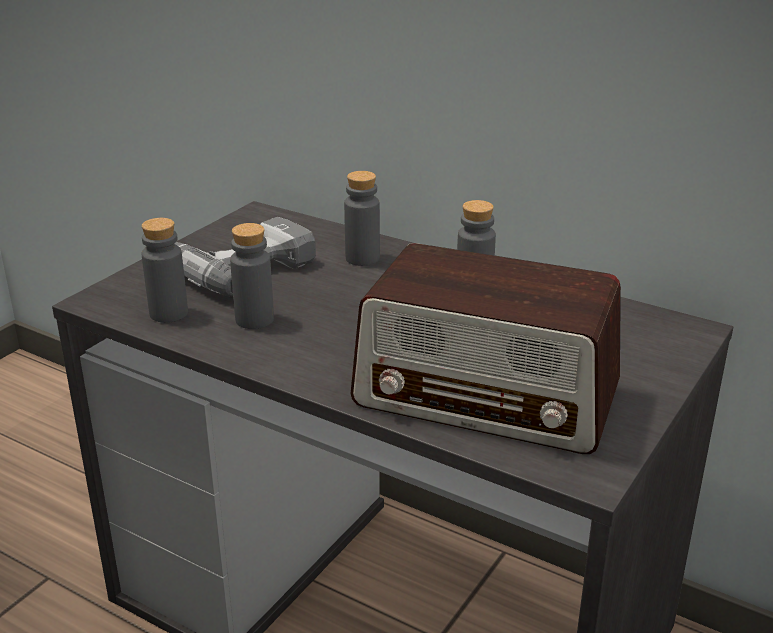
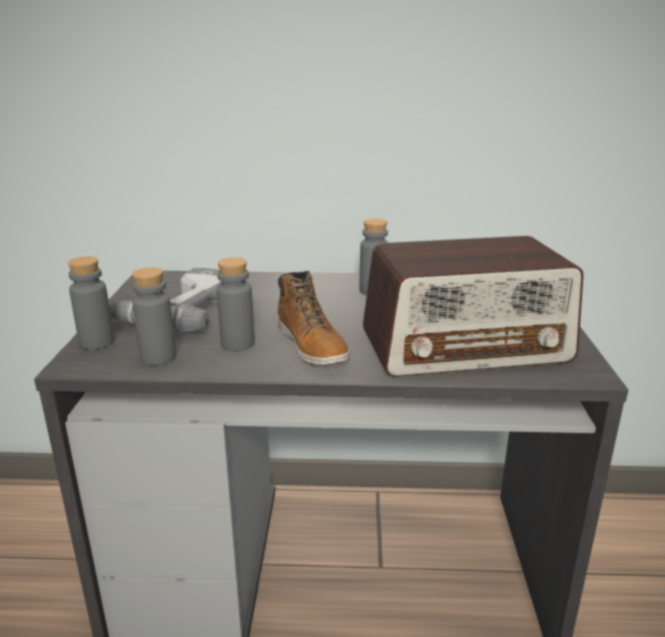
camera: 30 degrees left, 5 degrees down
(323, 344) = (312, 345): none -> boot
(362, 258) = (269, 288): grey bottle -> grey bottle (97, 342)

